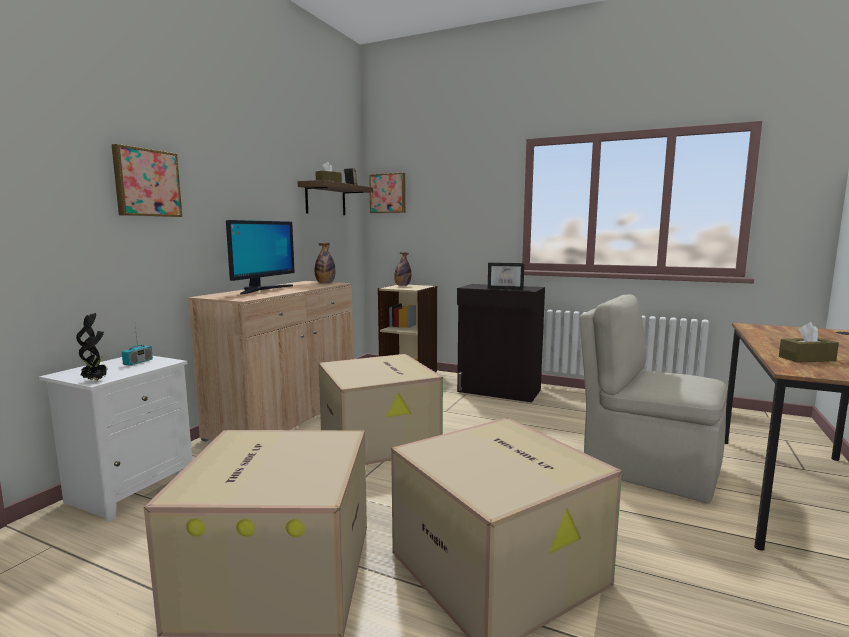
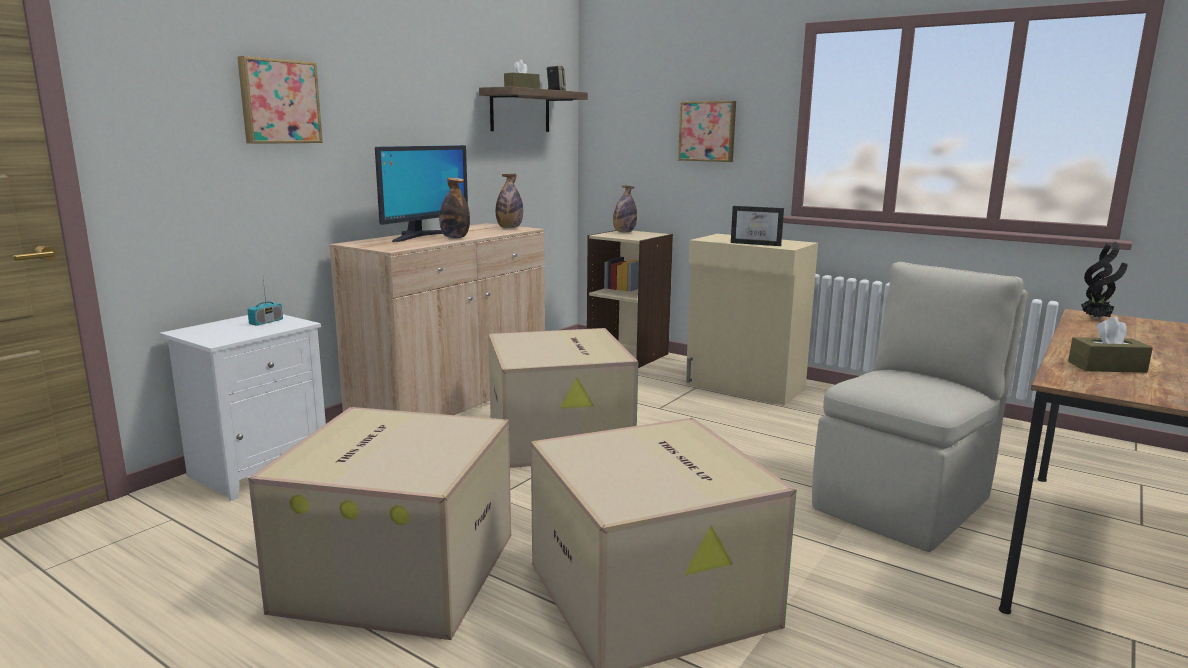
camera: 10 degrees right, 5 degrees up
(96, 380) = (217, 340): potted plant -> potted plant (1096, 319)
(288, 290) = (455, 237): none -> bottle
(388, 193) = (611, 100): picture -> picture (708, 131)
(499, 391) = (744, 386): black cabinet -> beige cabinet
(647, 468) = (905, 502): beige chair -> beige chair turned 90 degrees clockwise

